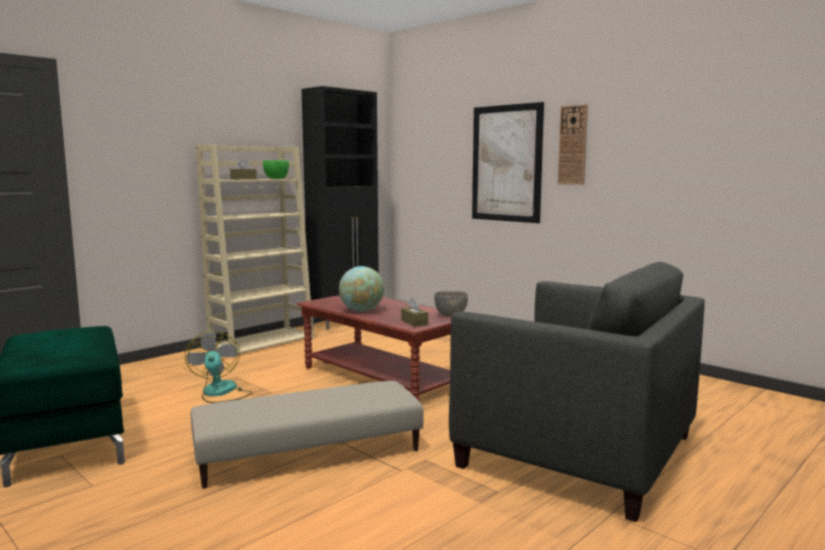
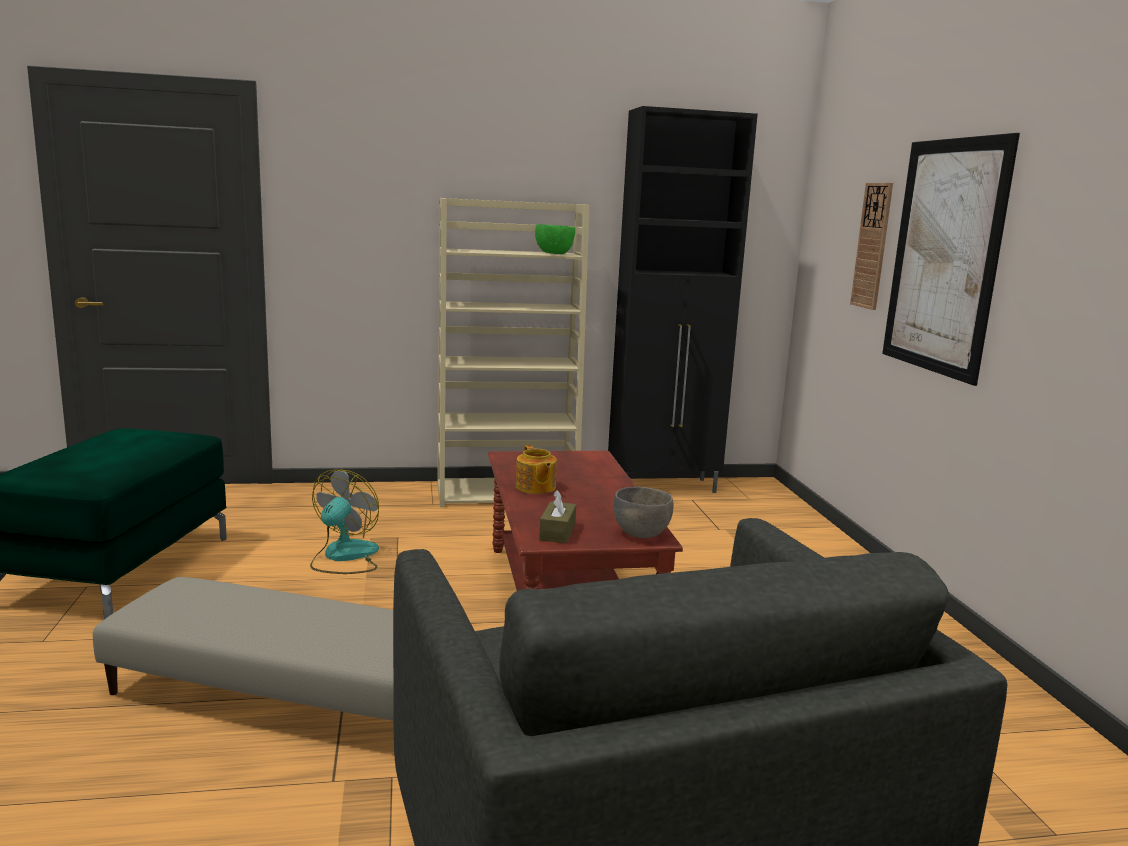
camera: 35 degrees right, 5 degrees up
(243, 179) = (495, 252): brown tissue box -> none
(361, 310) = (535, 487): globe -> teapot
(573, 145) = (1054, 230): wall clock -> wall clock (872, 246)

